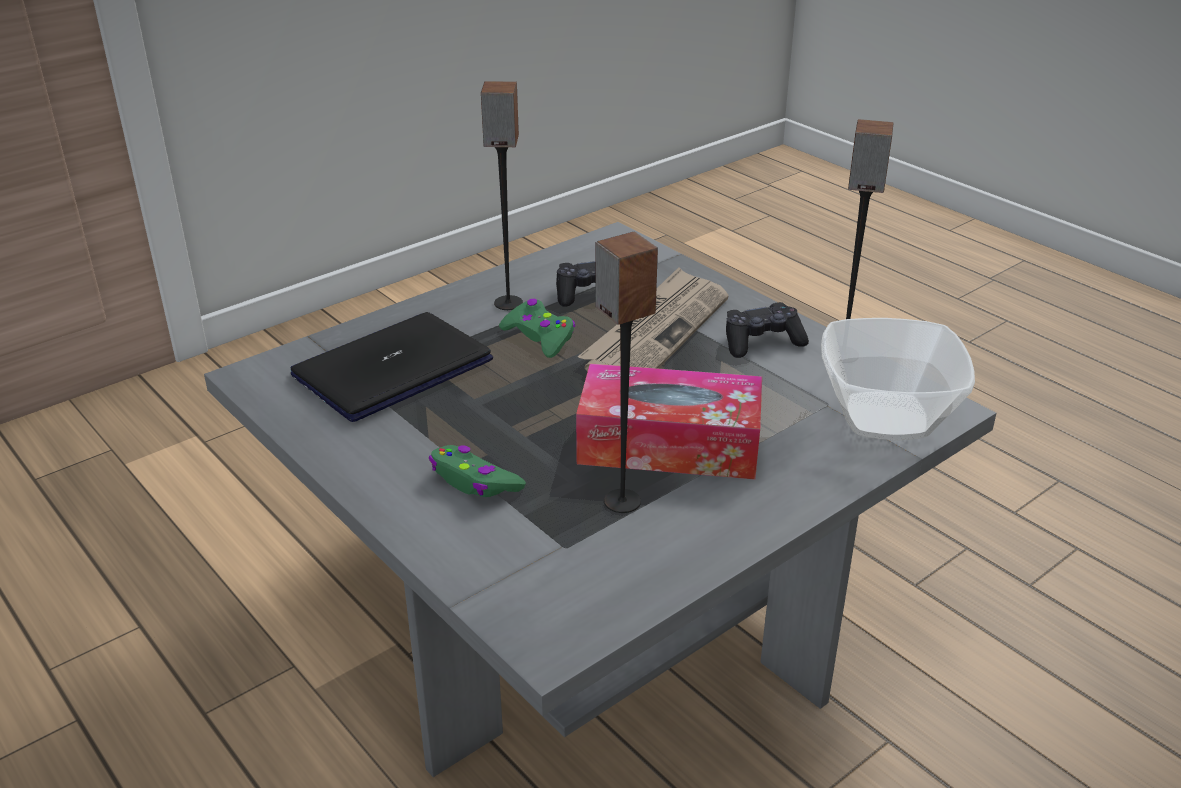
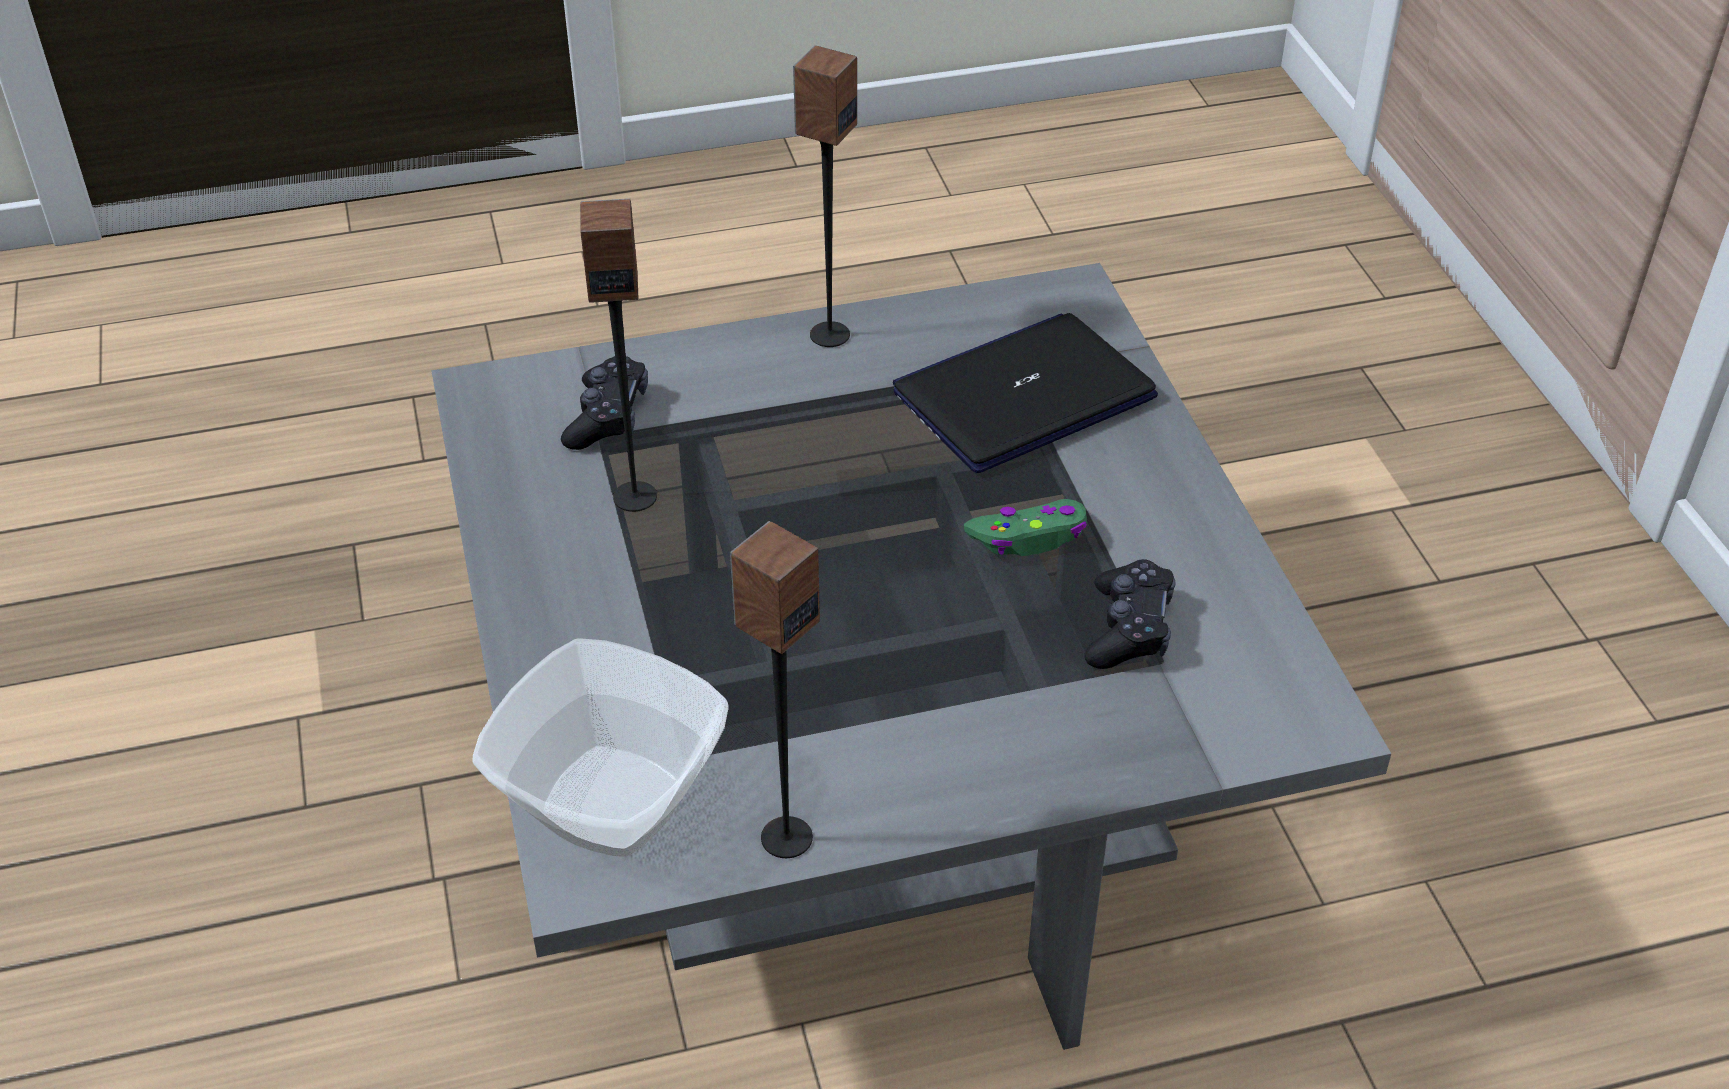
camera: 115 degrees right, 10 degrees up
(393, 368) = (1024, 395): laptop -> laptop turned 105 degrees counterclockwise
(474, 481) = (751, 404): green game controller -> none
(508, 303) = (1142, 534): speaker -> speaker (829, 334)
(656, 332) = (975, 656): newspaper -> none
(669, 444) = (707, 570): tissue box -> none
(762, 342) = (879, 760): black game controller -> black game controller (607, 417)

